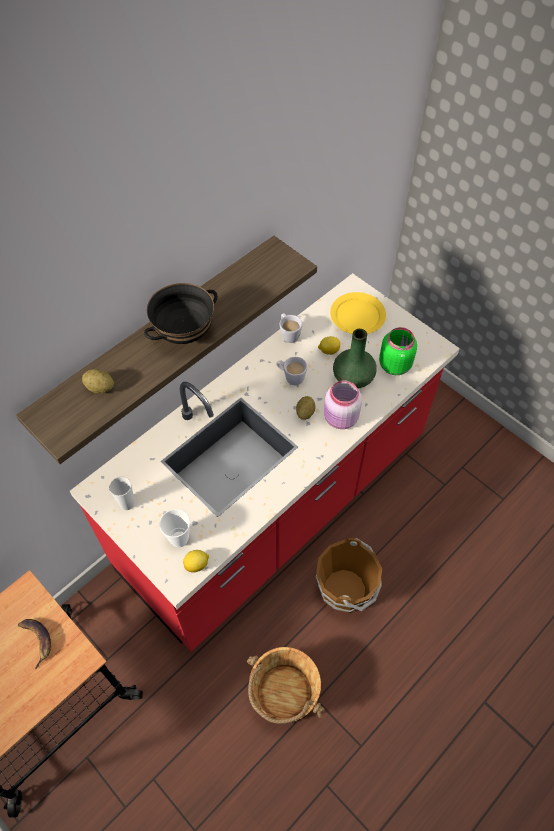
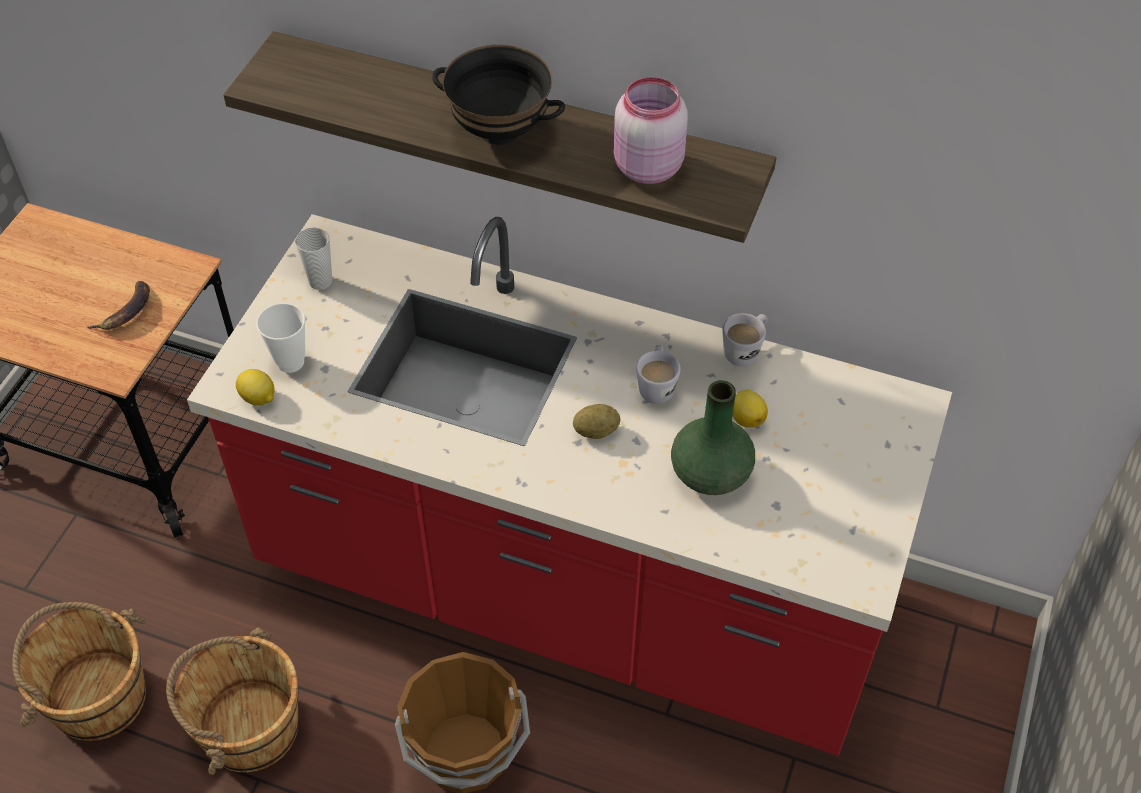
camera: 65 degrees right, 5 degrees down
(100, 387) = (356, 86): potato -> none
(224, 779) = (97, 696): none -> brown bucket
(340, 419) = (612, 484): pink jar -> pink jar (645, 167)
(357, 315) = (855, 432): yellow plate -> none
(395, 364) = (780, 526): green jar -> none

